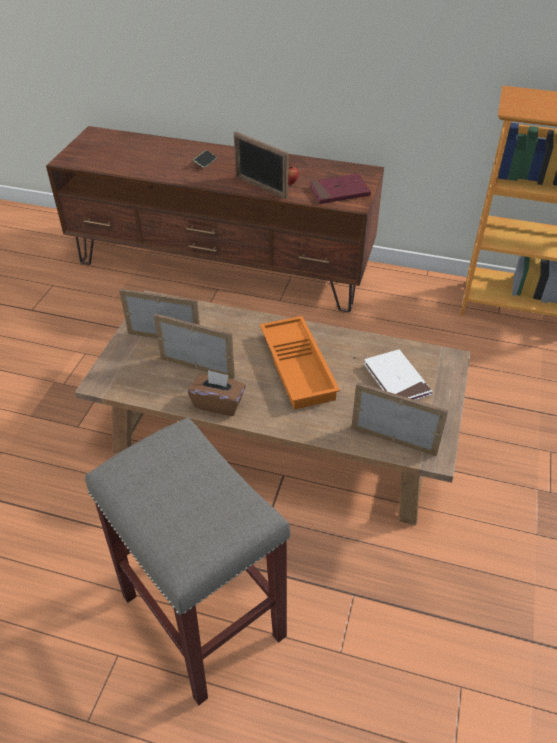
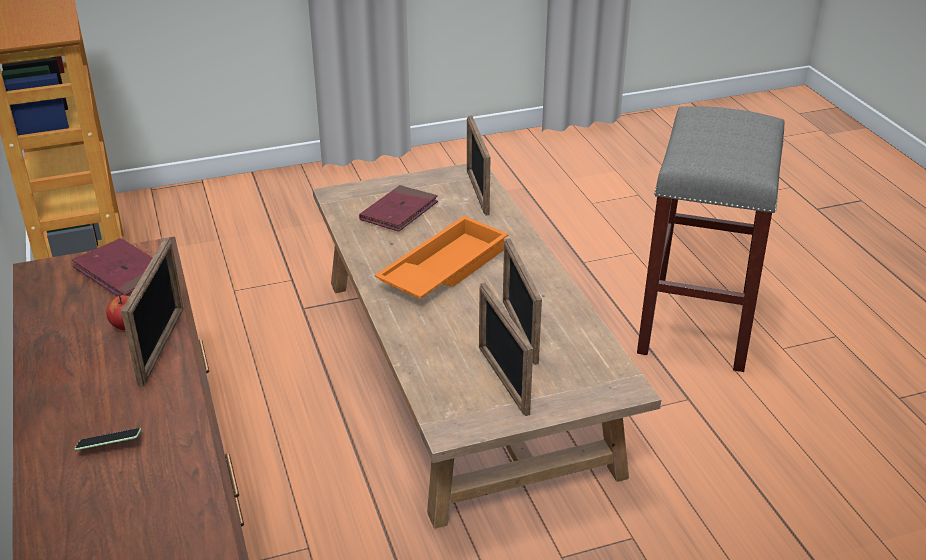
camera: 125 degrees left, 10 degrees down
(218, 403) = (551, 294): brown tissue box -> none
(396, 380) = (399, 212): white book -> red book

